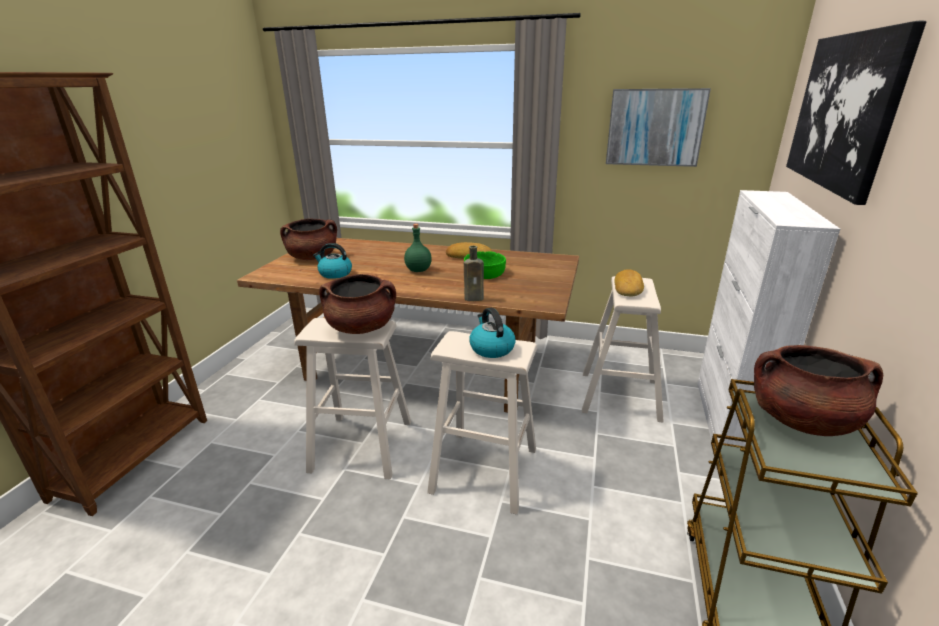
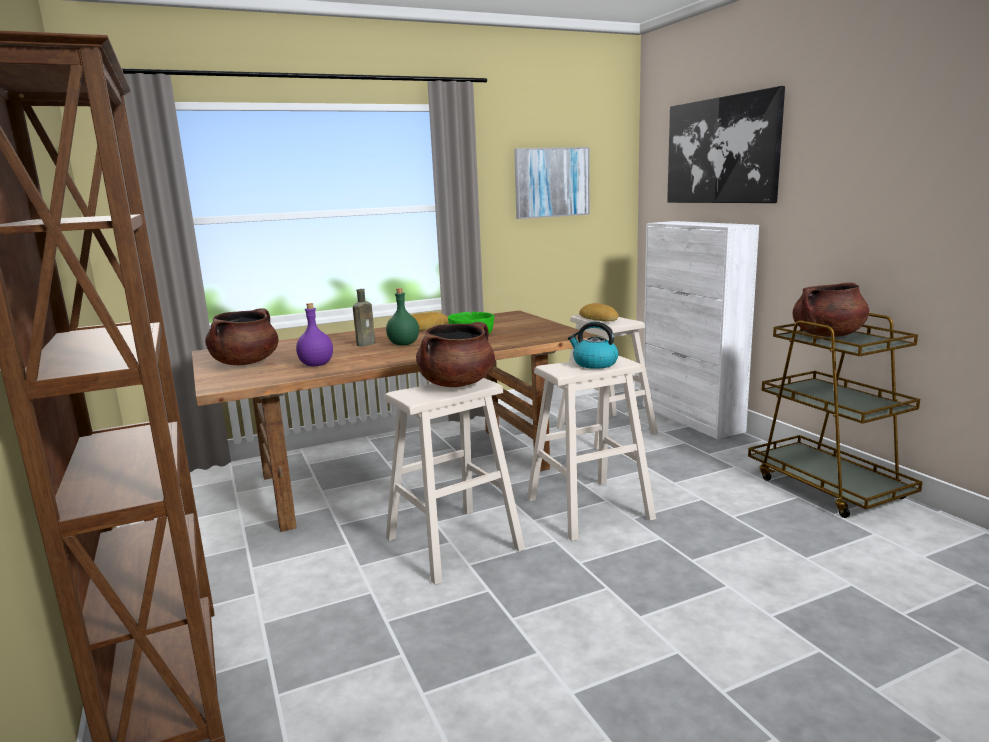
camera: 40 degrees left, 10 degrees down
(335, 274) = (317, 365): kettle -> purple bottle
(475, 298) = (510, 345): brown bottle -> brown bottle (367, 344)

